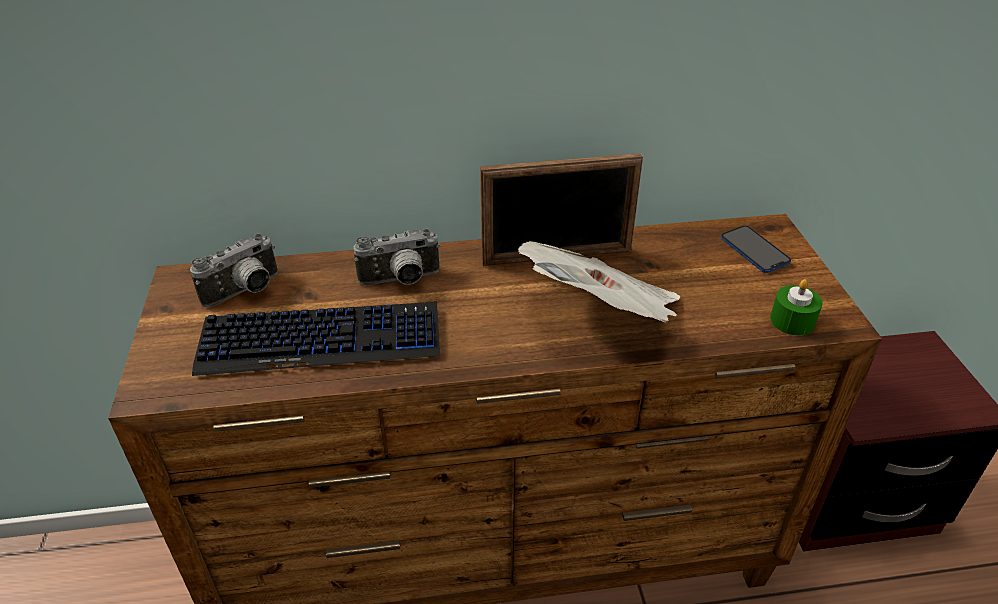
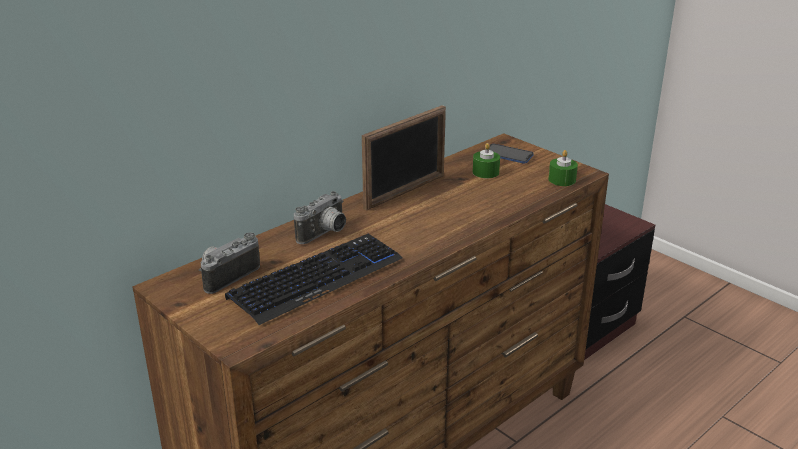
camera: 35 degrees left, 10 degrees down
(246, 292) = (226, 275): camera -> camera turned 150 degrees counterclockwise
(603, 315) = (466, 210): newspaper -> none
(693, 266) = (485, 172): none -> green candle

